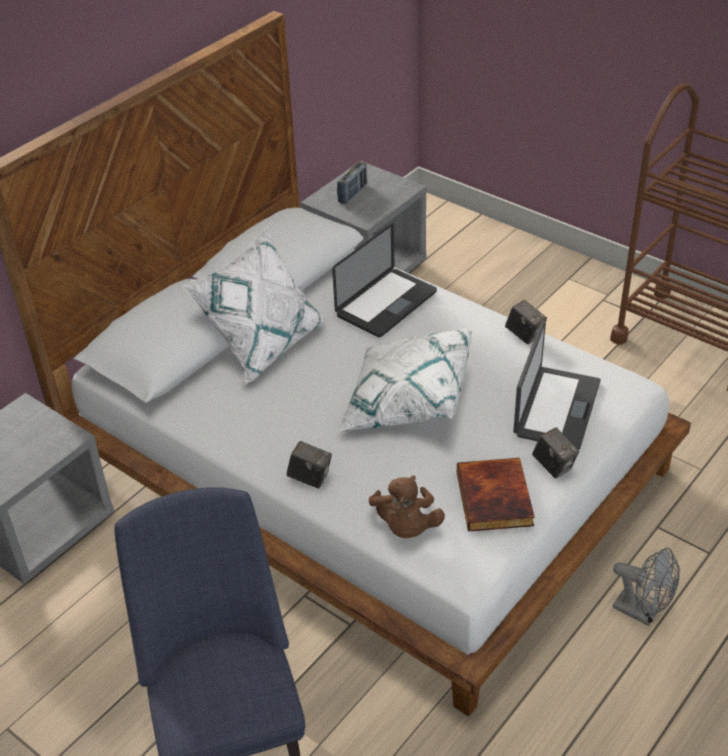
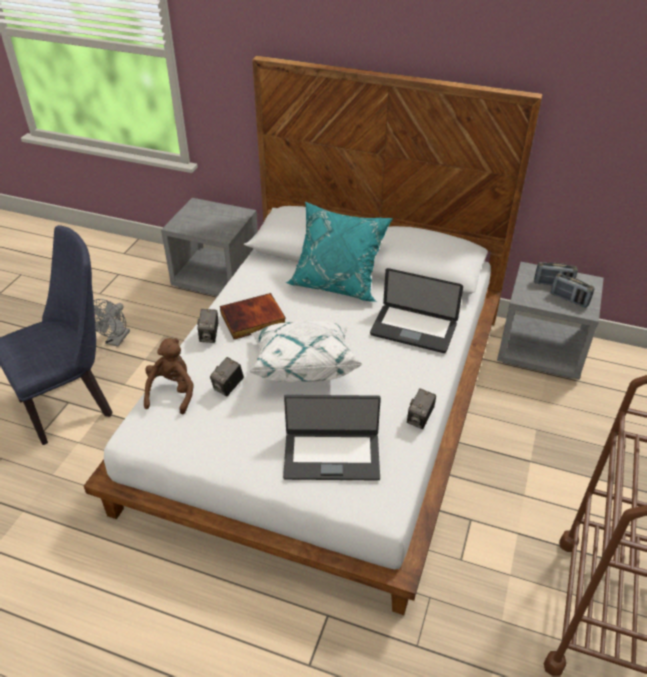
camera: 70 degrees right, 0 degrees up
(263, 343) = (338, 282): white pillow -> turquoise pillow
(383, 192) = (569, 299): none -> radio
(406, 527) = (172, 392): brown plush toy -> brown plush toy turned 120 degrees clockwise
(496, 498) = (211, 435): book -> book (253, 319)
(554, 466) = (260, 466): camera -> camera (228, 387)
(642, 612) = (225, 617): grey fan -> grey fan (116, 341)

